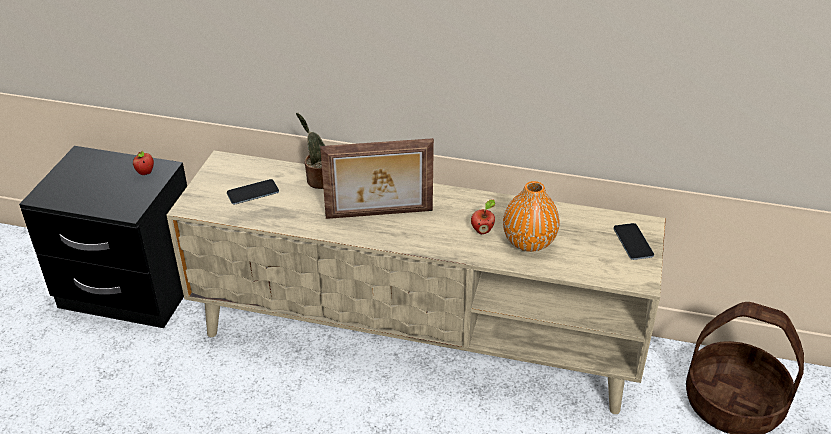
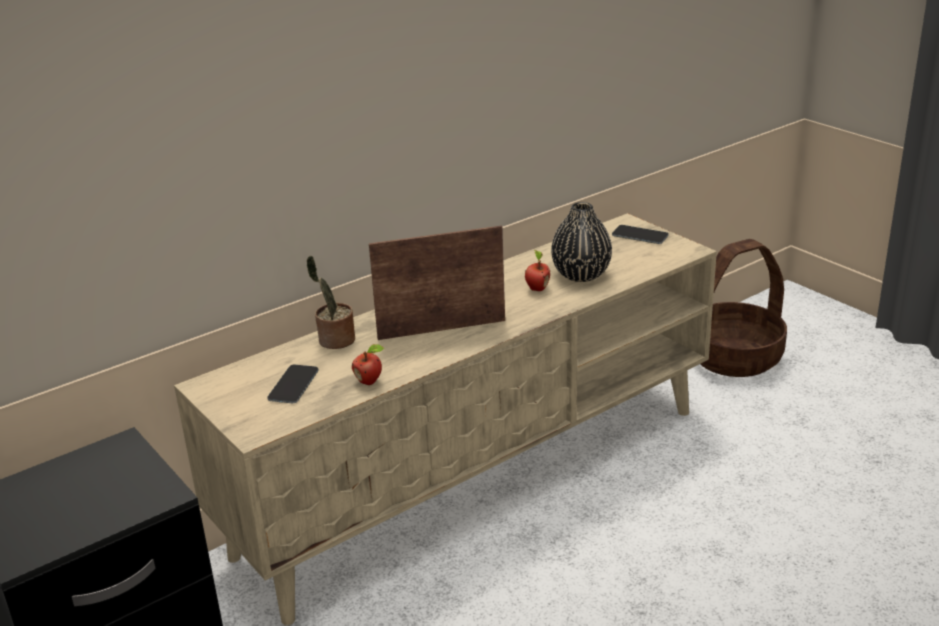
camera: 50 degrees left, 10 degrees down
(146, 173) = (111, 459): apple -> apple (370, 381)
(379, 215) = (441, 328): picture frame -> picture frame turned 135 degrees counterclockwise
(529, 242) = (581, 275): orange vase -> black vase

